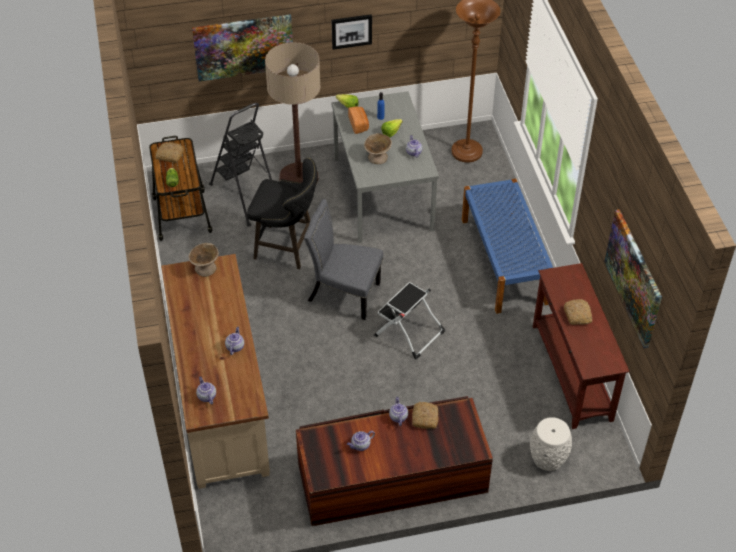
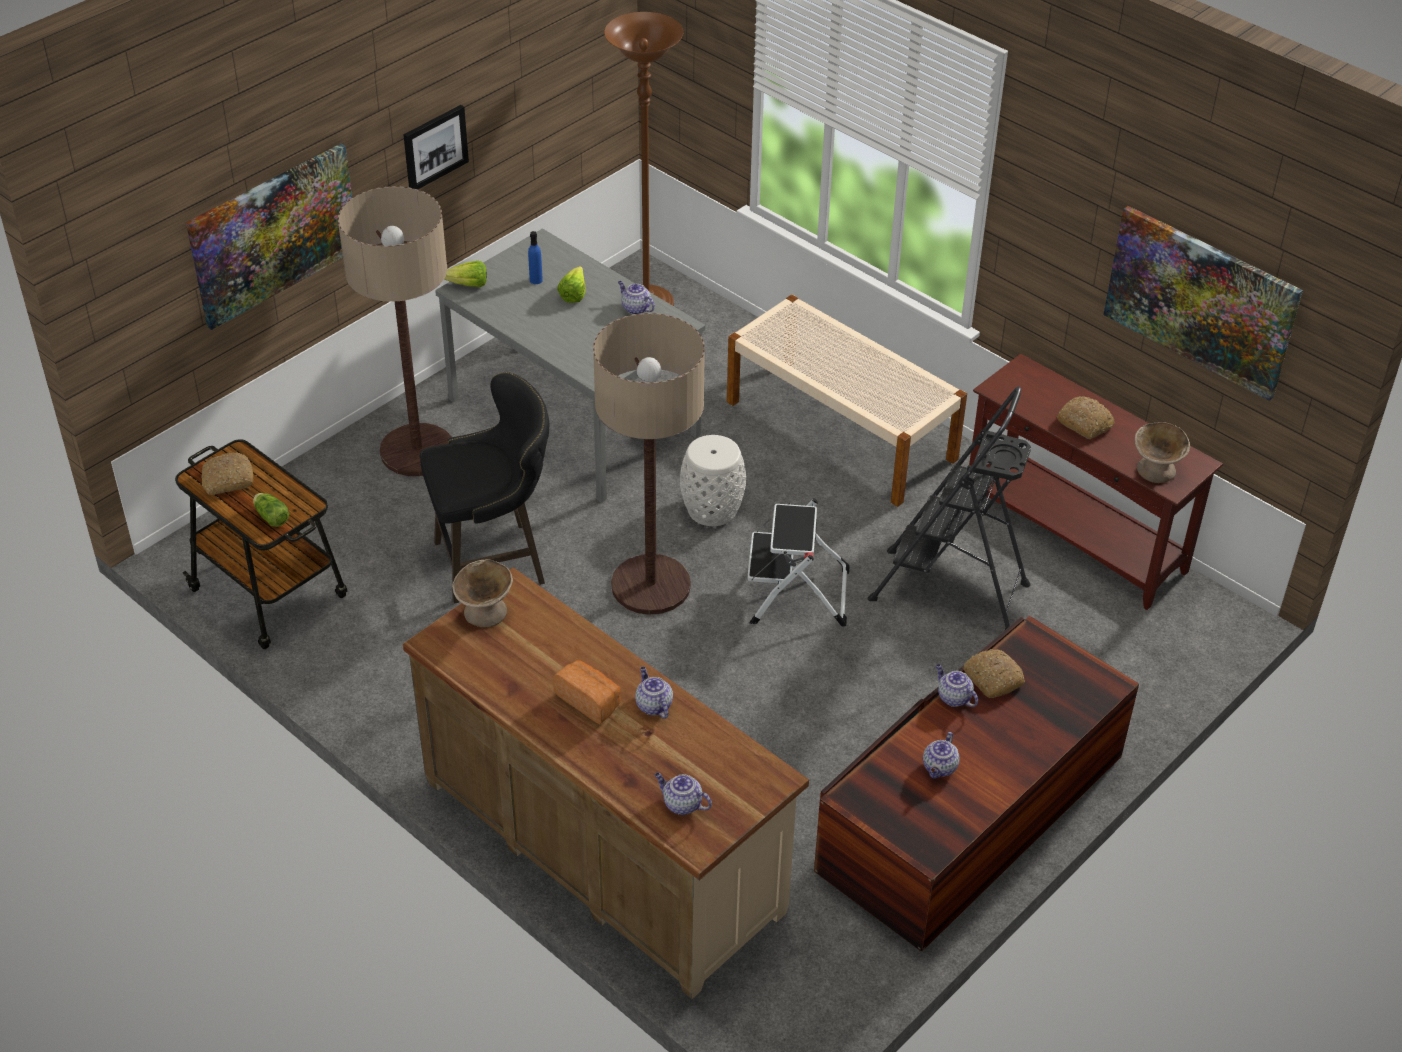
camera: 35 degrees left, 5 degrees down
(245, 197) = (353, 517): step ladder -> step ladder (951, 592)
(345, 294) = (650, 585): grey chair -> floor lamp
(359, 124) = (512, 304): bread -> bread (589, 700)
(378, 157) = (588, 338): beige bowl -> beige bowl (1156, 470)
(505, 261) = (841, 430): blue bench -> beige bench
(548, 458) = (1153, 666): white stool -> white stool (712, 510)

